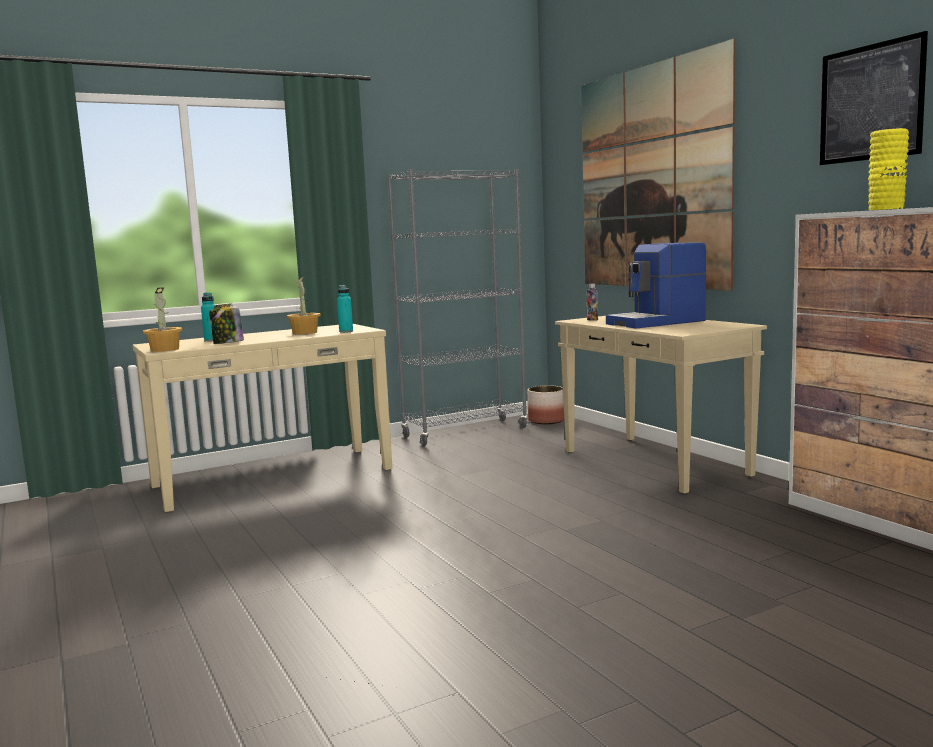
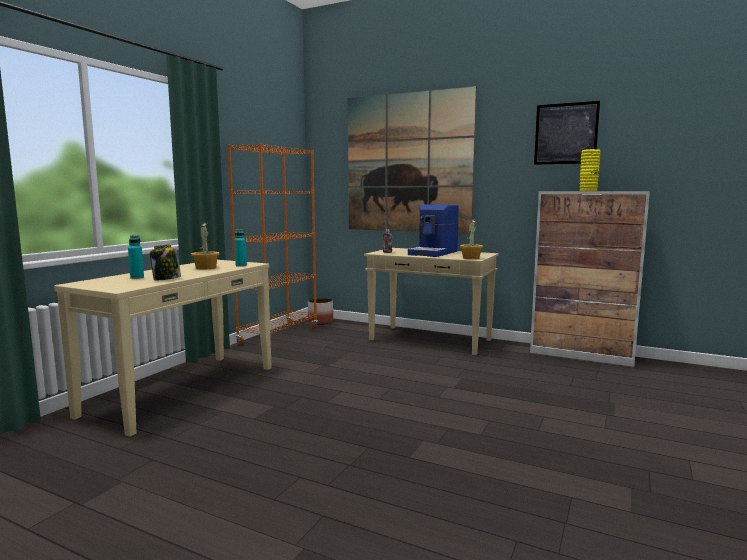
camera: 35 degrees left, 0 degrees up
(165, 349) = (121, 287): potted plant -> potted plant (470, 258)
(465, 432) = (279, 336): grey bookcase -> orange bookcase

